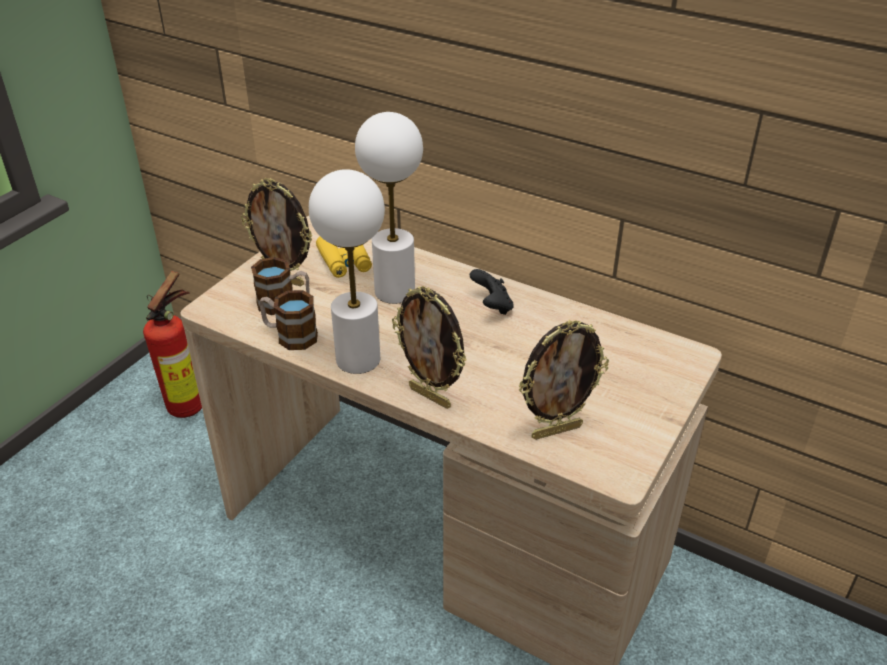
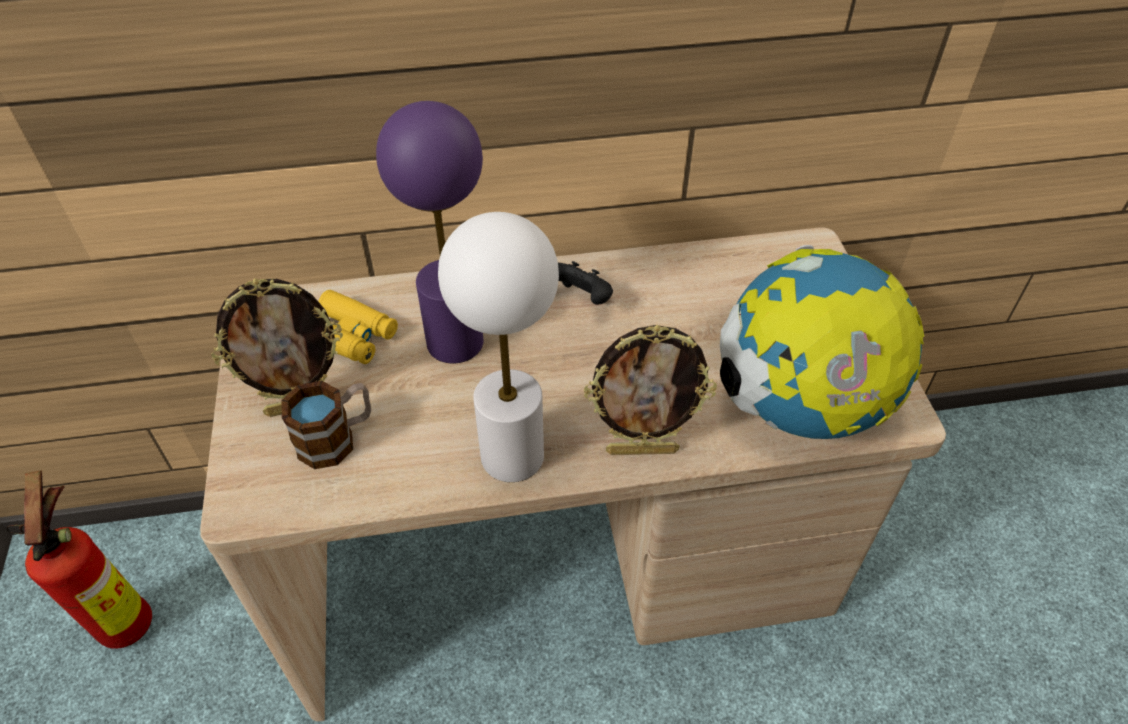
camera: 40 degrees left, 10 degrees up
(290, 335) = (395, 478): mug -> none
(395, 292) = (456, 342): white table lamp -> purple table lamp
(556, 430) = (799, 406): picture frame -> globe

